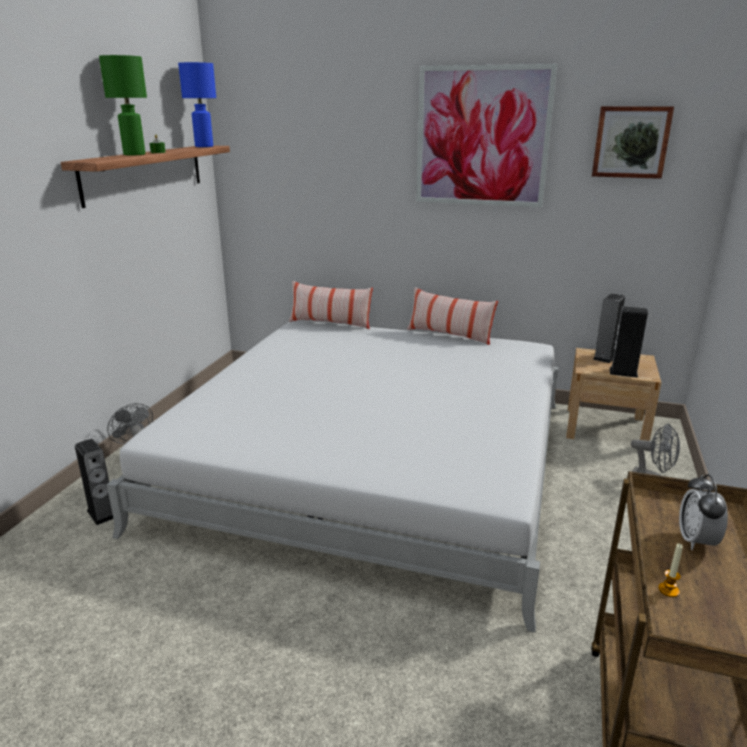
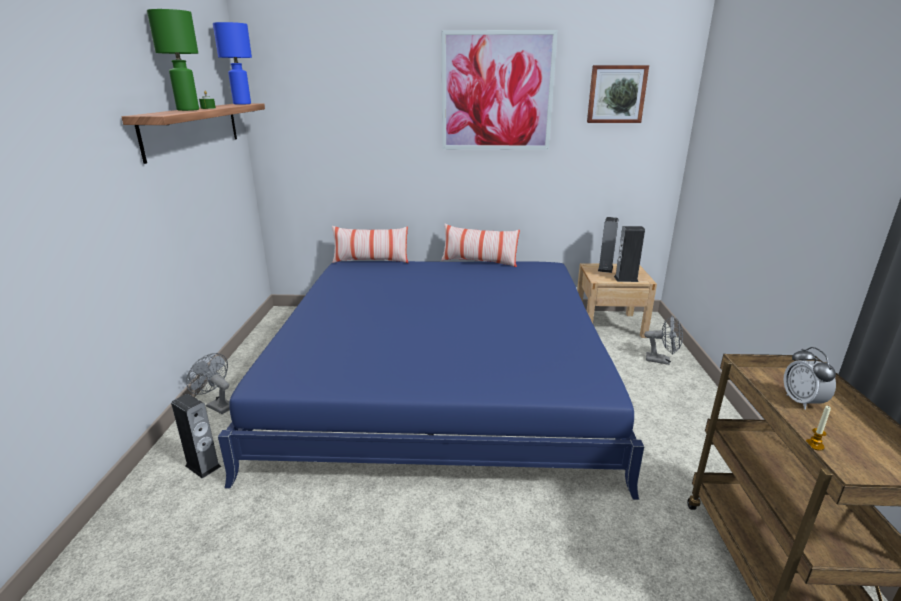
camera: 15 degrees left, 0 degrees up
(372, 461) = (440, 377): white bed -> blue bed

